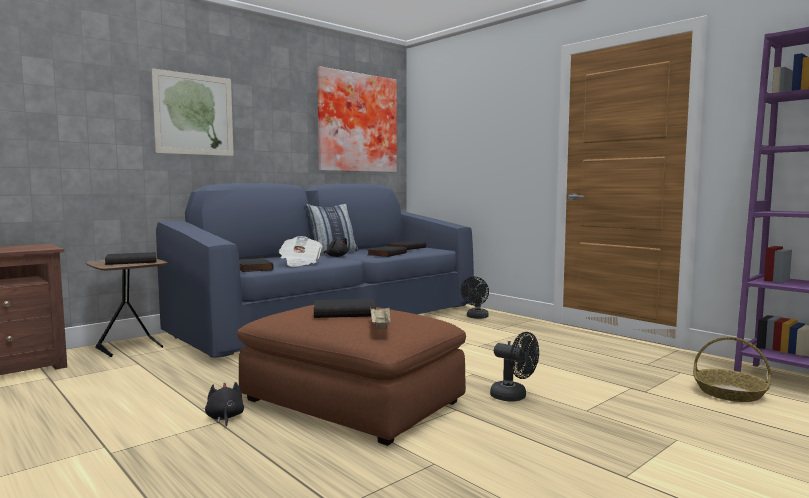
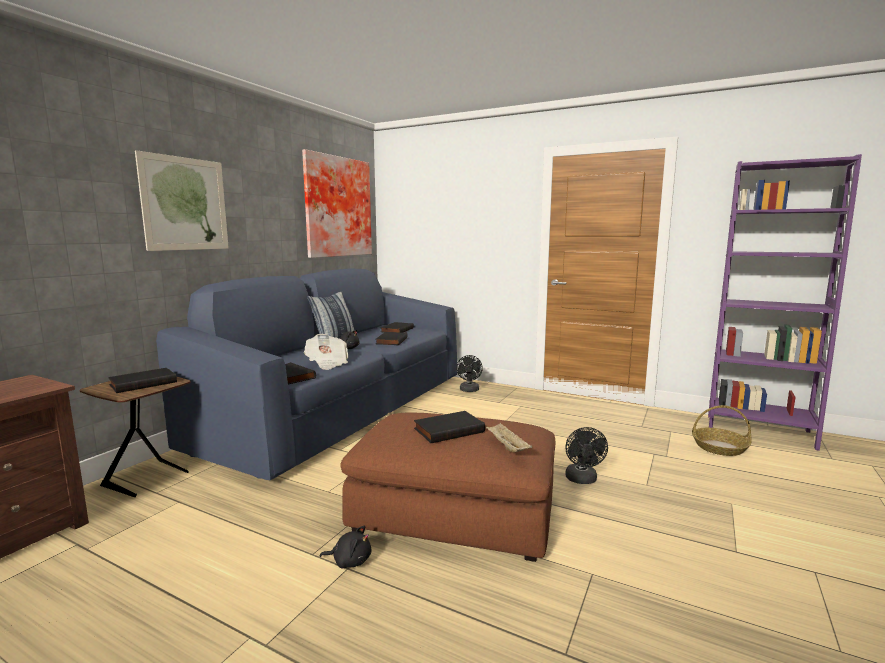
camera: 20 degrees left, 5 degrees up
(224, 418) = (350, 561): black plush toy -> black plush toy turned 135 degrees clockwise
(514, 397) = (582, 480): black fan -> black fan turned 75 degrees clockwise

